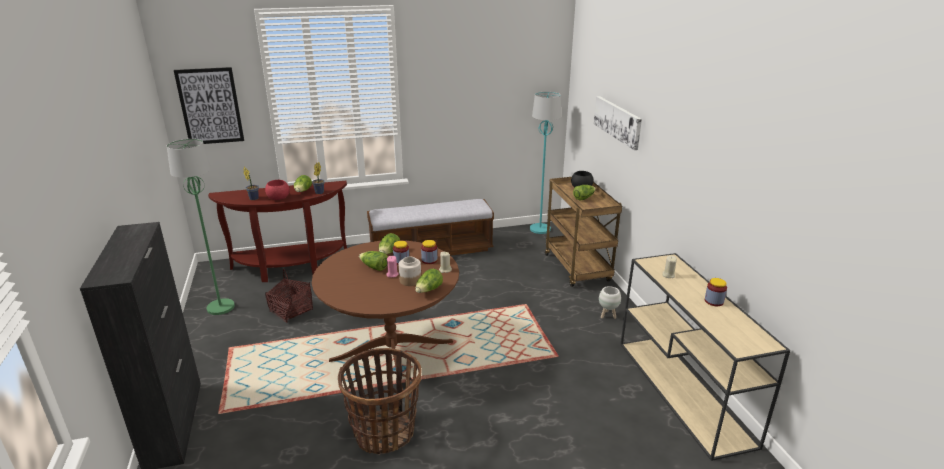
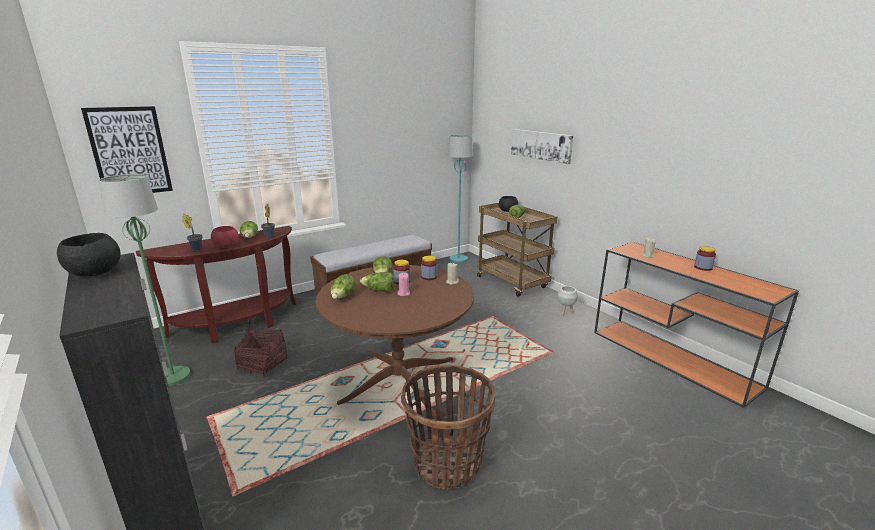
camera: 20 degrees left, 5 degrees down
(124, 238) = (94, 273): none -> black bowl
(410, 280) = (427, 295): jar -> none
(429, 290) = (453, 300): lettuce -> lettuce (343, 297)
(684, 392) = (673, 358): beige console table -> orange console table

